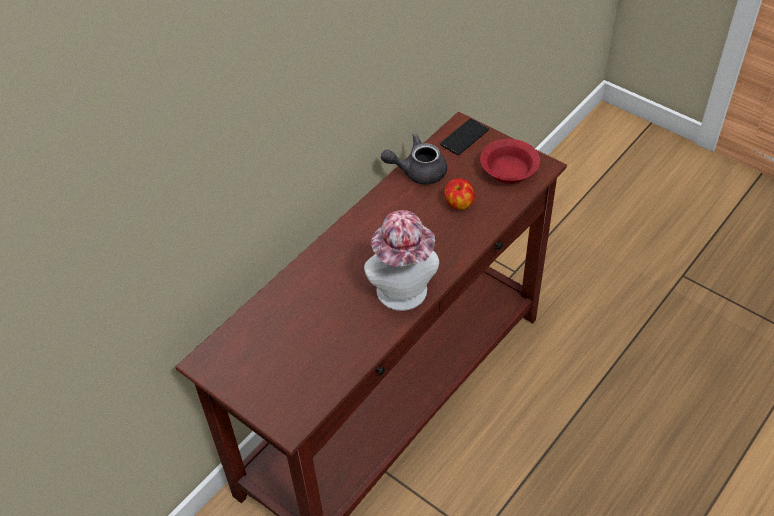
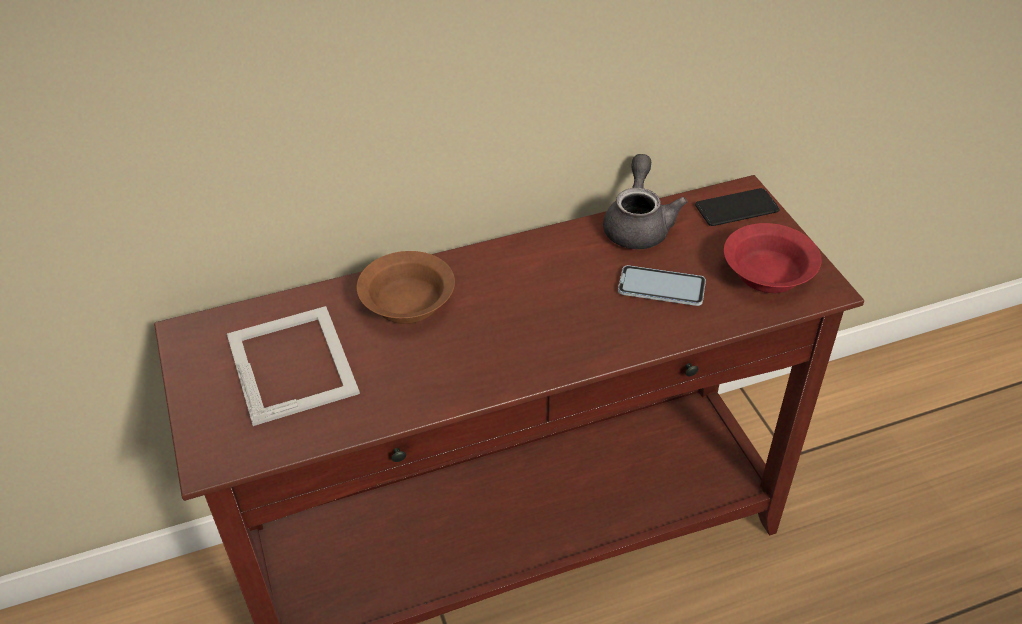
camera: 30 degrees right, 5 degrees down
(286, 348) = (292, 362): none -> picture frame
(325, 280) = (410, 304): none -> brown bowl
(404, 296) = (491, 369): hat -> none
(417, 171) = (638, 225): grey teapot -> grey teapot turned 75 degrees clockwise
(459, 205) = (661, 287): apple -> phone

